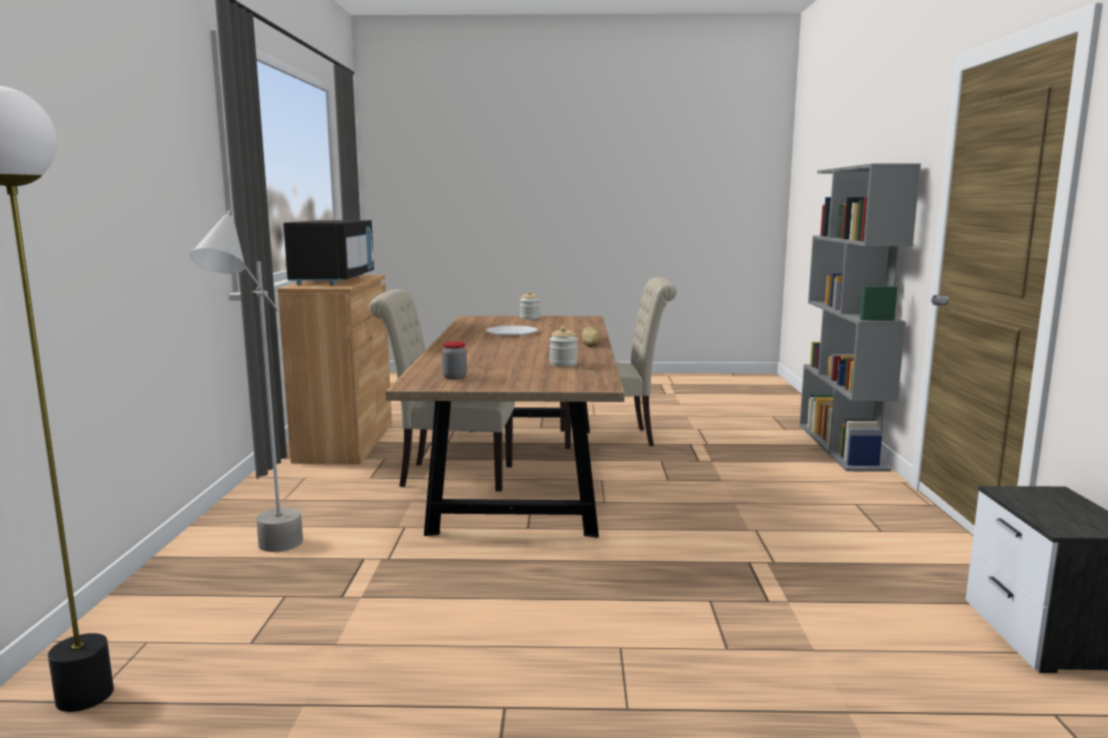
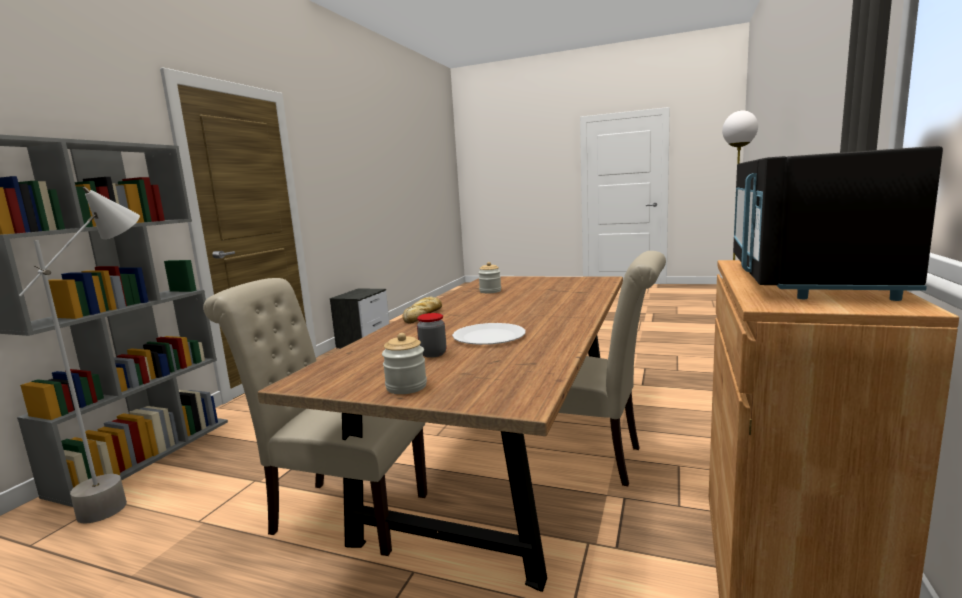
camera: 160 degrees left, 0 degrees up
(266, 558) = (710, 389): grey floor lamp -> grey floor lamp (136, 490)
(454, 377) = (577, 282): jar -> jar (433, 354)

